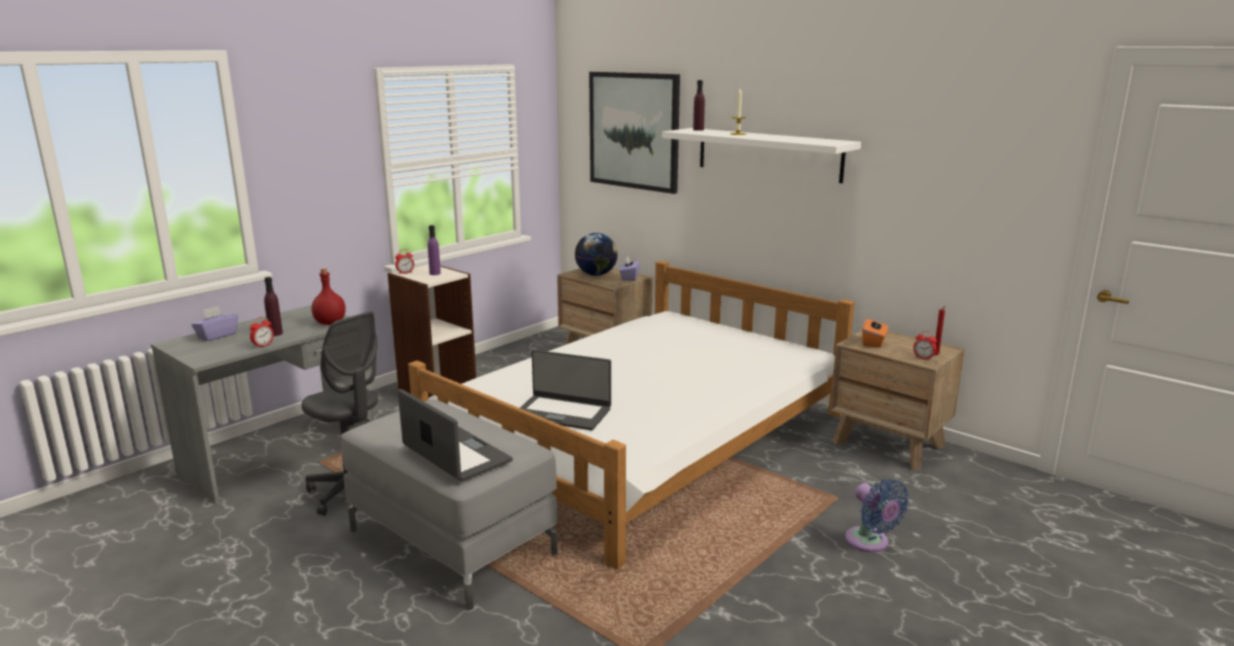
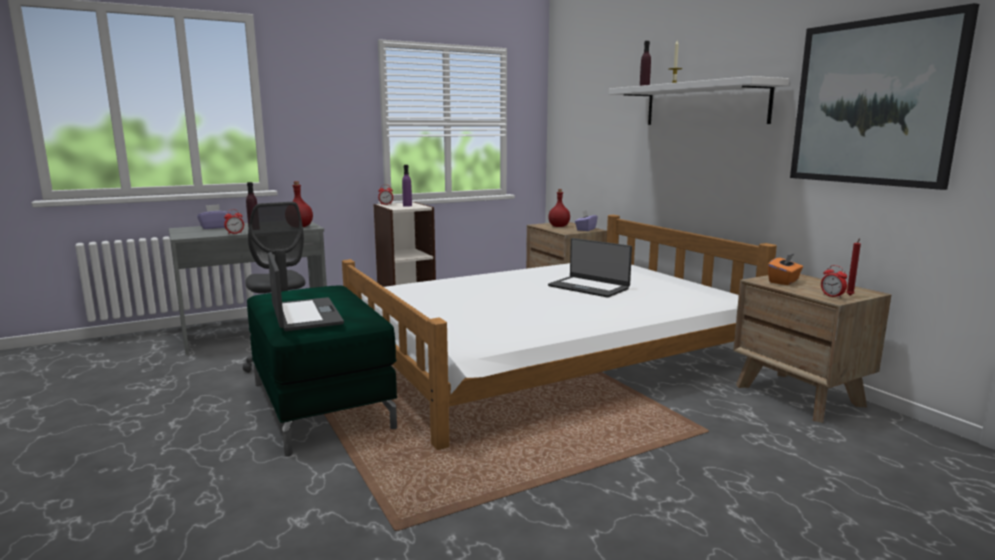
camera: 20 degrees right, 5 degrees down
(453, 542) = (322, 405): grey ottoman -> green ottoman
(562, 413) = (445, 309): laptop -> laptop (589, 287)
(596, 275) = (559, 226): globe -> red bottle
(634, 131) = (599, 99): picture -> picture (874, 103)
(870, 543) = (718, 476): blue fan -> none

